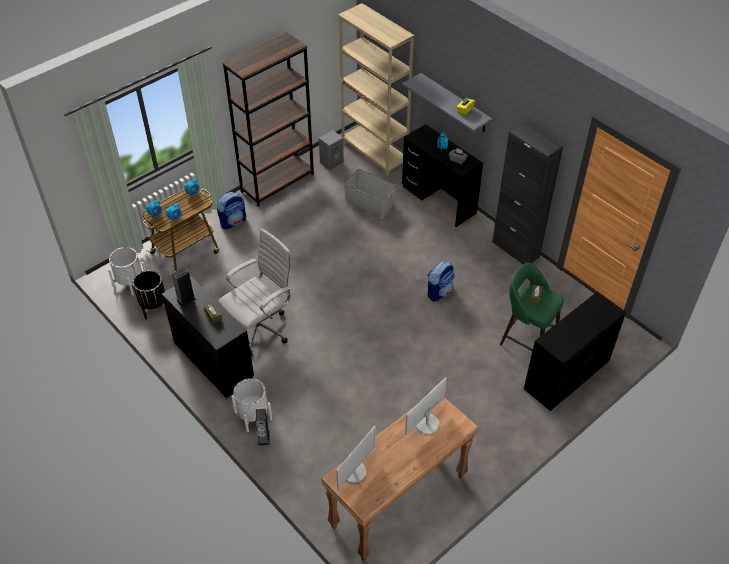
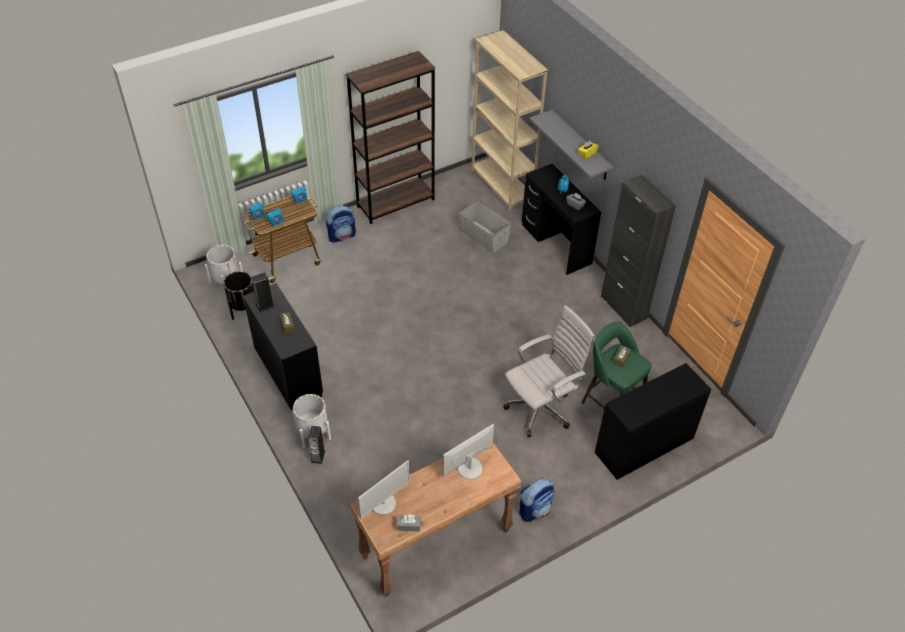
camera: 10 degrees right, 0 degrees up
(261, 328) = (343, 347): white office chair -> white office chair (542, 408)
(331, 162) = (456, 189): grey speaker -> none
(383, 488) = (408, 525): none -> grey tissue box
(439, 292) = (532, 338): backpack -> backpack (535, 509)

